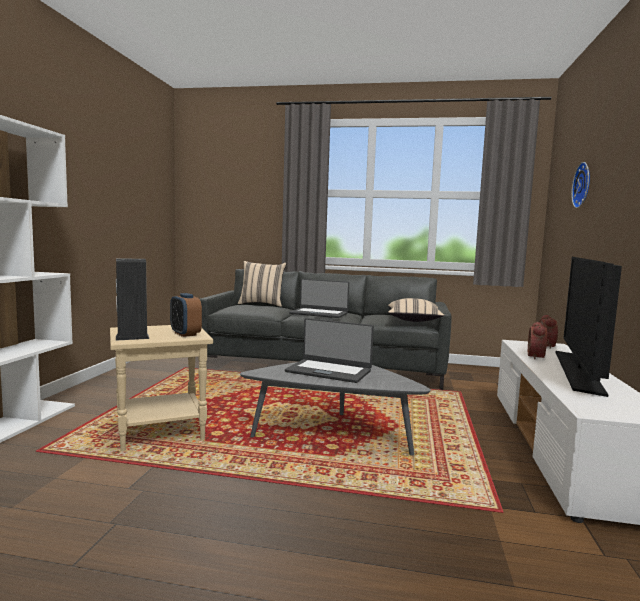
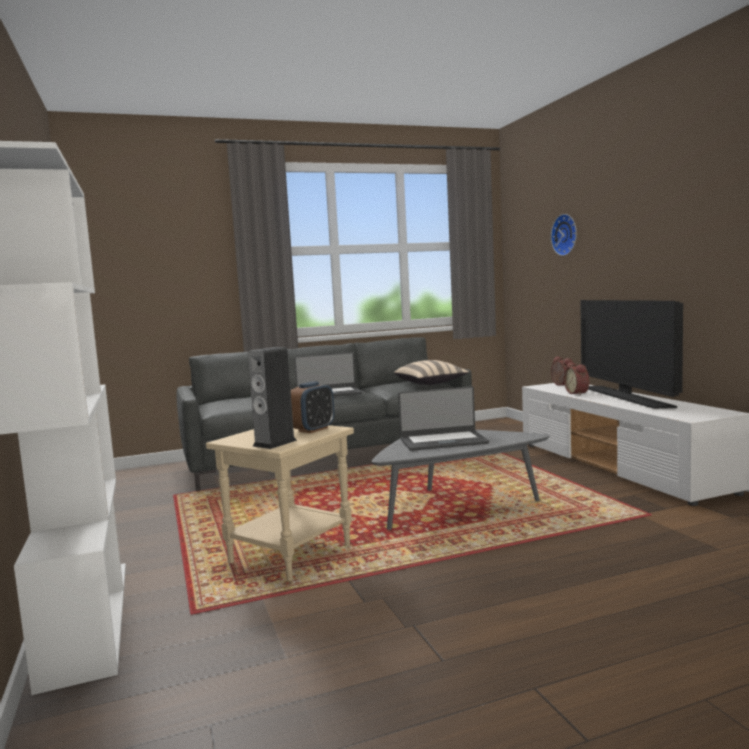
camera: 30 degrees left, 0 degrees up
(185, 334) = (313, 429): alarm clock -> alarm clock turned 75 degrees counterclockwise
(262, 304) = (237, 396): beige pillow -> none

